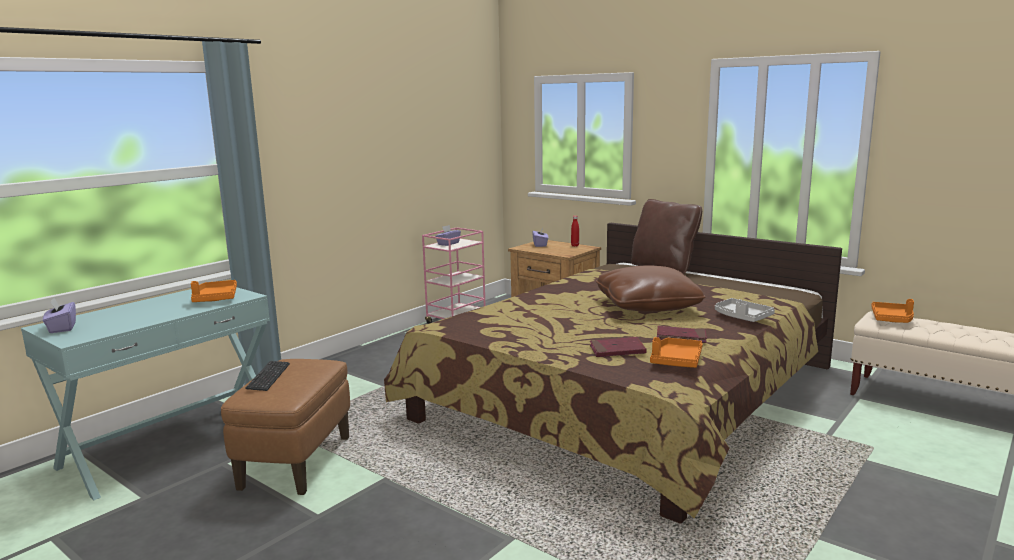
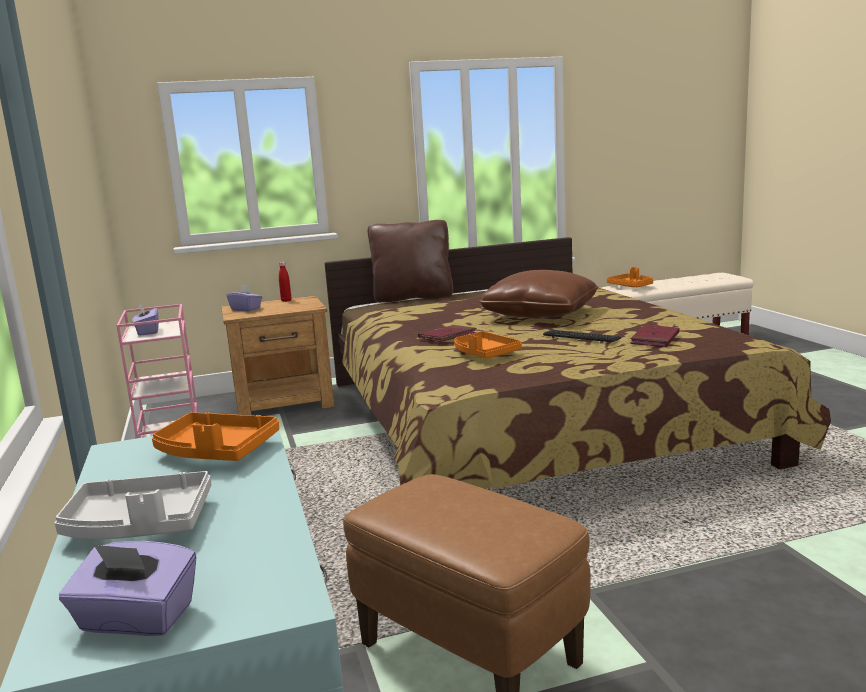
camera: 55 degrees left, 0 degrees up
(268, 377) = (441, 526): keyboard -> keyboard (581, 338)
(676, 361) = (704, 330): orange tray -> orange tray (484, 354)
(681, 337) = (645, 319): red book -> red book (447, 336)
(742, 317) = (615, 300): grey tray -> grey tray (139, 525)

